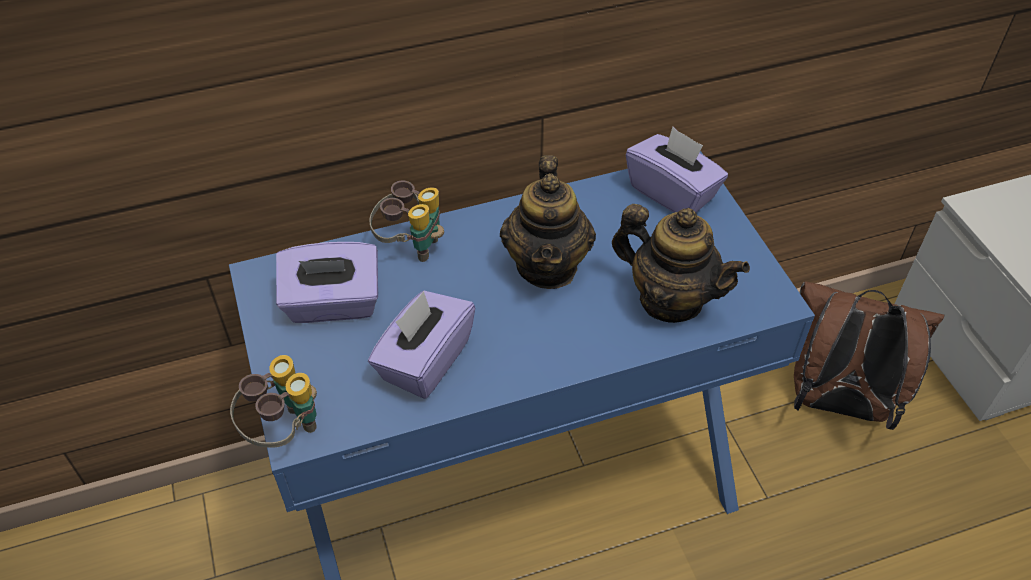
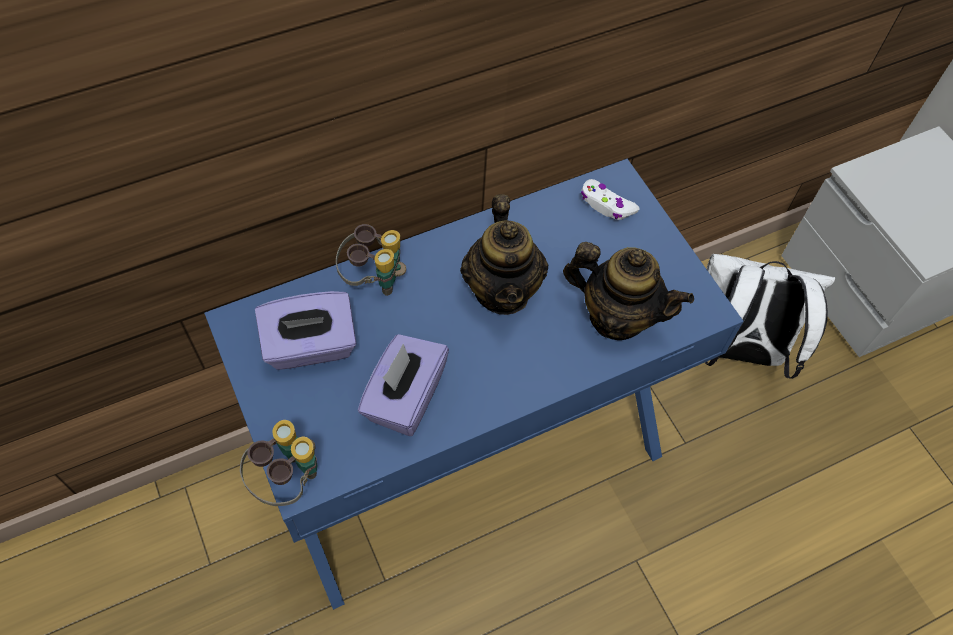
camera: 10 degrees left, 10 degrees up
(672, 192) = (606, 205): purple tissue box -> white game controller
(835, 403) = (737, 350): brown backpack -> white backpack

